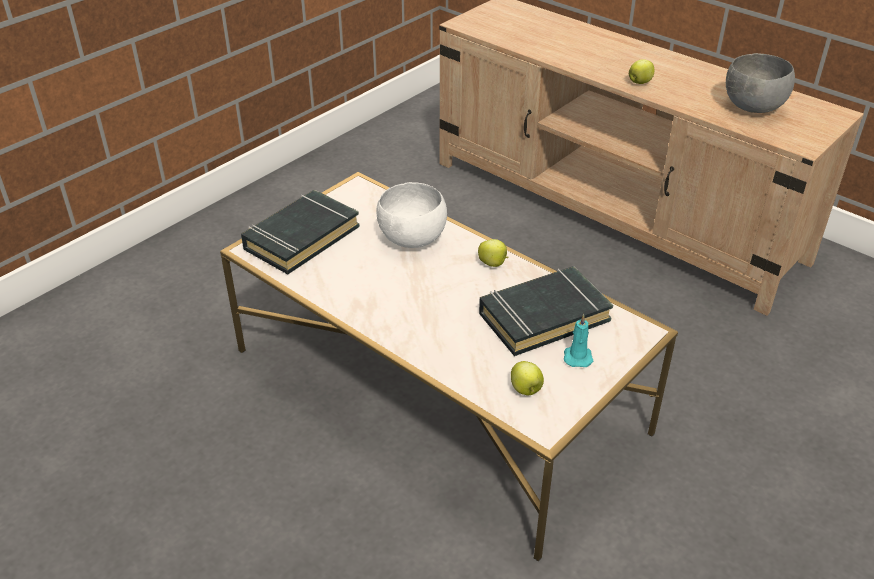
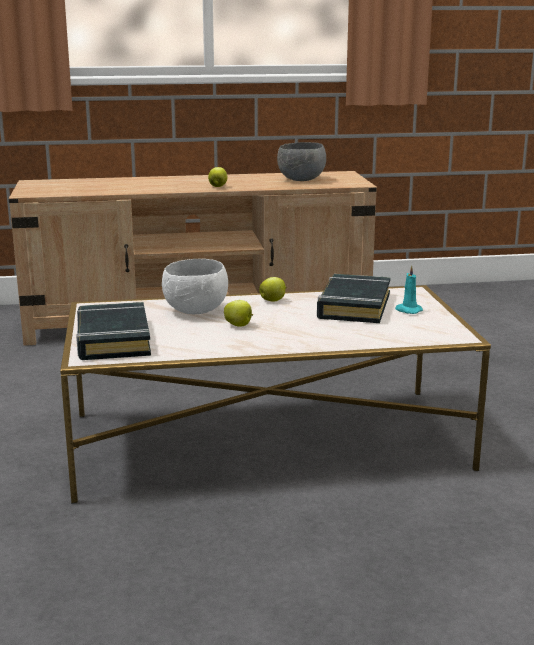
camera: 50 degrees left, 20 degrees down
(526, 390) = (417, 330): apple -> apple (239, 325)

